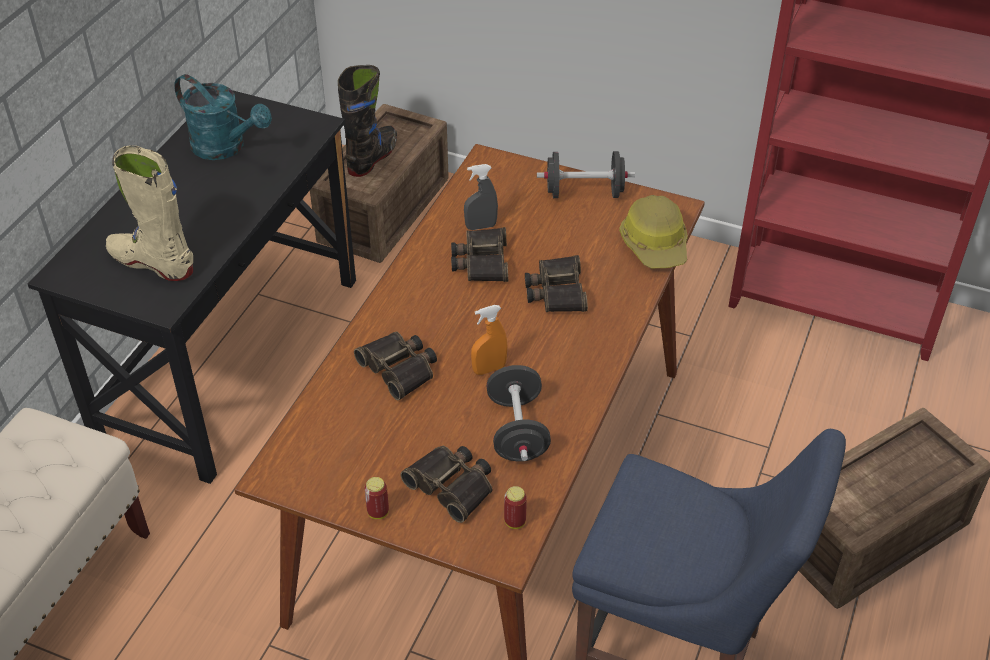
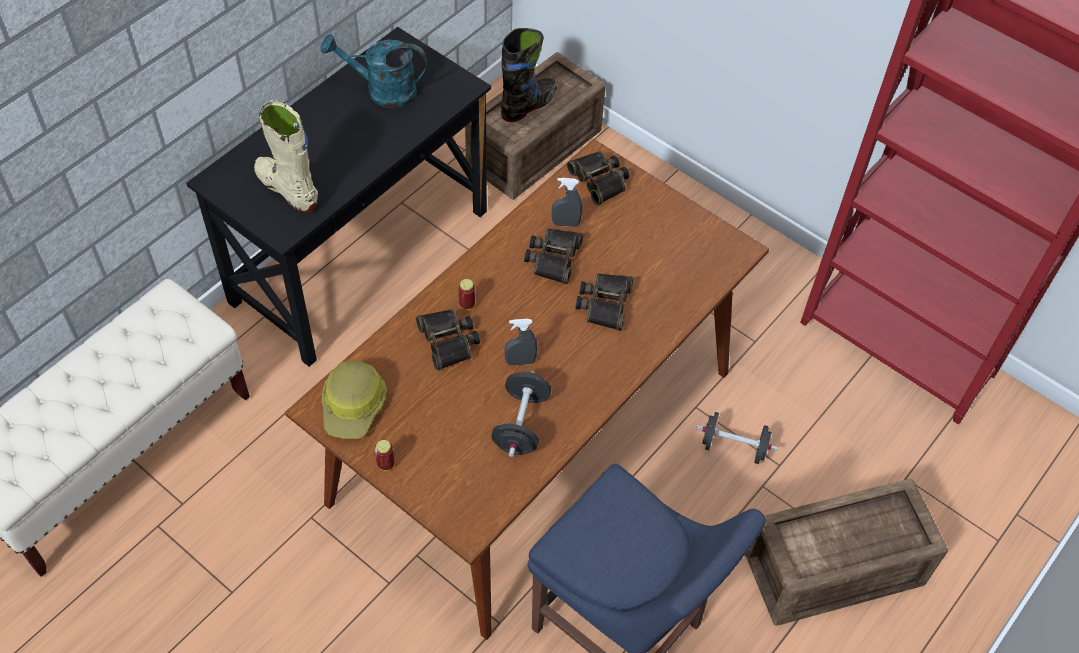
camera: 15 degrees right, 10 degrees up
(226, 148) = (382, 91): turquoise watering can -> turquoise watering can turned 135 degrees clockwise
(453, 485) = (452, 458): binoculars -> binoculars (600, 180)
(489, 369) = (520, 362): orange spray bottle -> grey spray bottle
(515, 522) = (488, 504): can -> can (467, 304)
(584, 193) = (667, 213): black dumbbell -> black dumbbell (733, 447)
(655, 244) = (707, 280): hard hat -> hard hat (354, 405)

